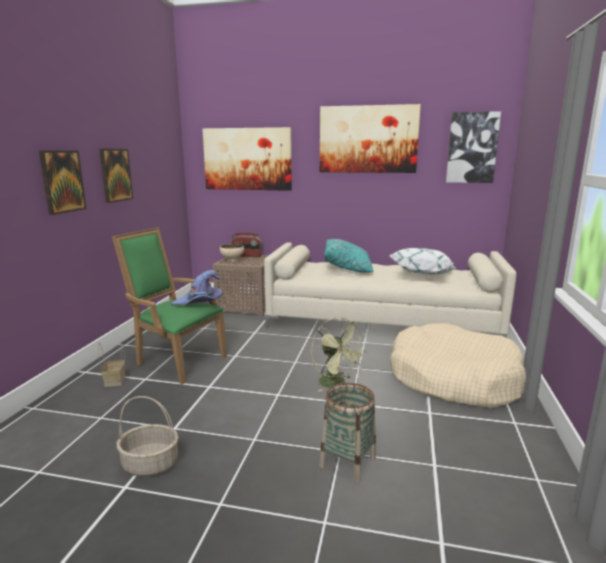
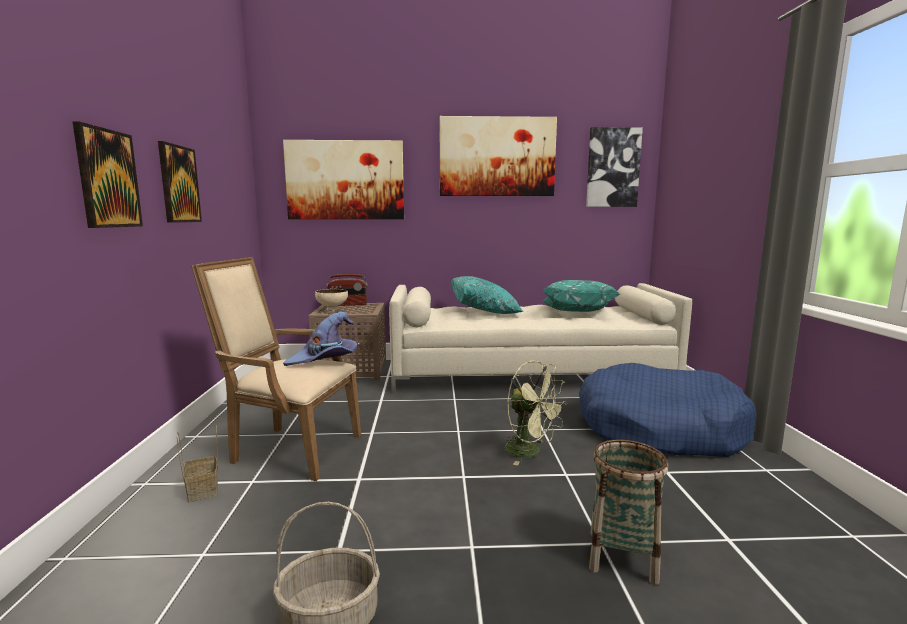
camera: 15 degrees left, 5 degrees down
(176, 361) = (289, 449): green armchair -> beige armchair
(423, 275) = (577, 313): white pillow -> turquoise pillow
(453, 379) = (659, 428): beige dog bed -> blue dog bed

